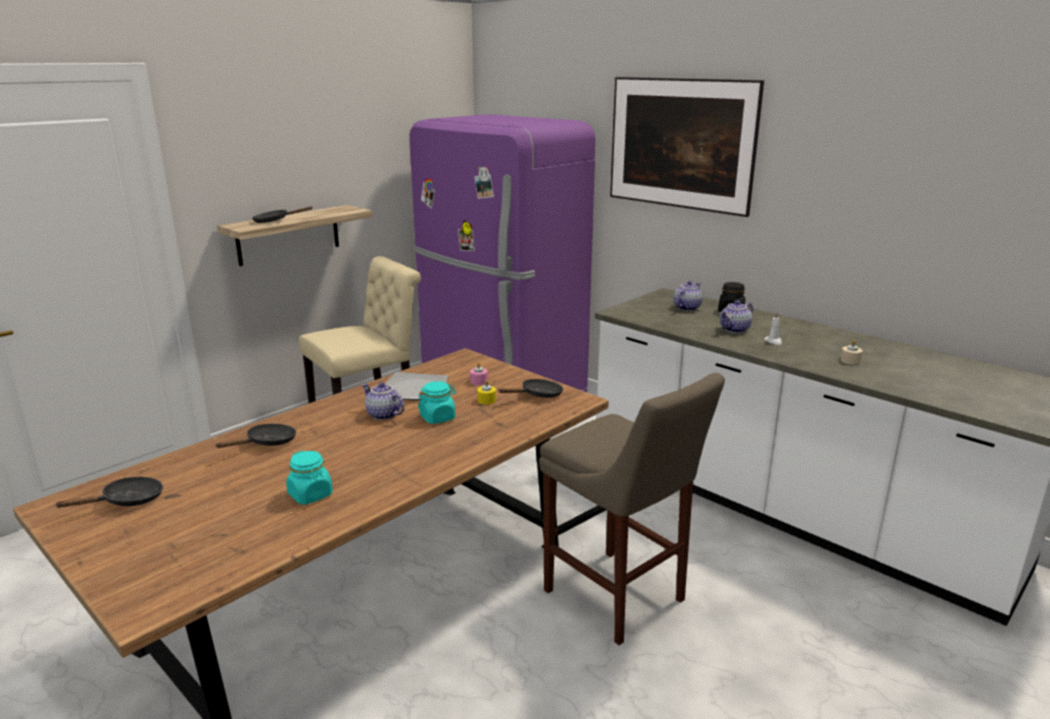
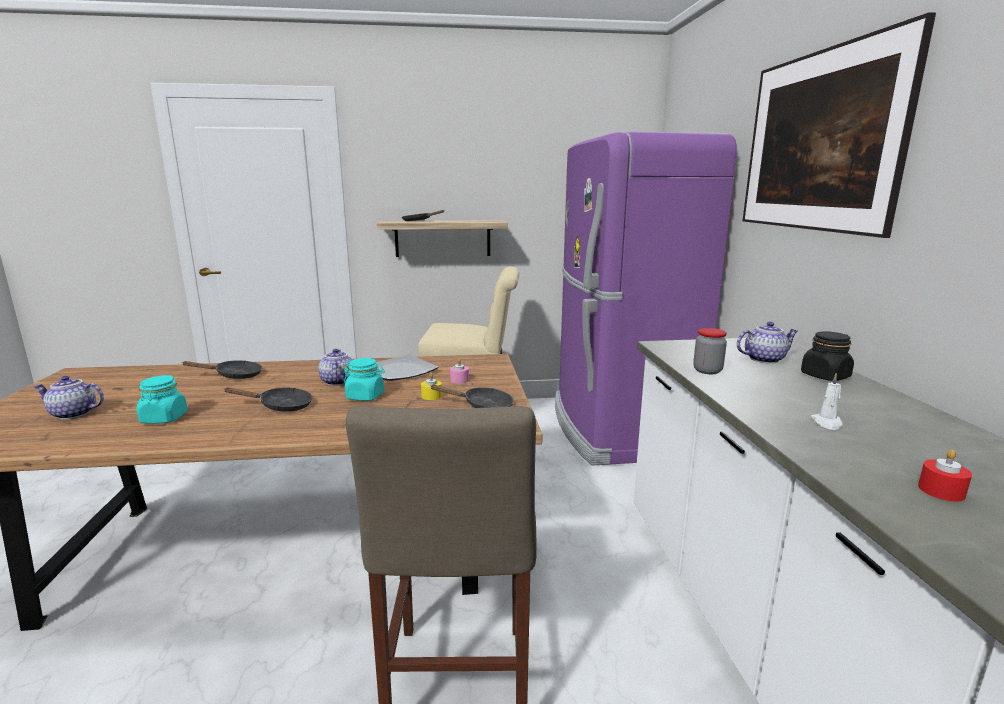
camera: 40 degrees right, 5 degrees down
(127, 501) = (98, 383): black frying pan -> black frying pan (281, 406)
(674, 325) = (707, 371): none -> jar
(735, 330) = (788, 395): teapot -> teapot (72, 414)
(850, 361) = (941, 491): beige candle -> red candle

